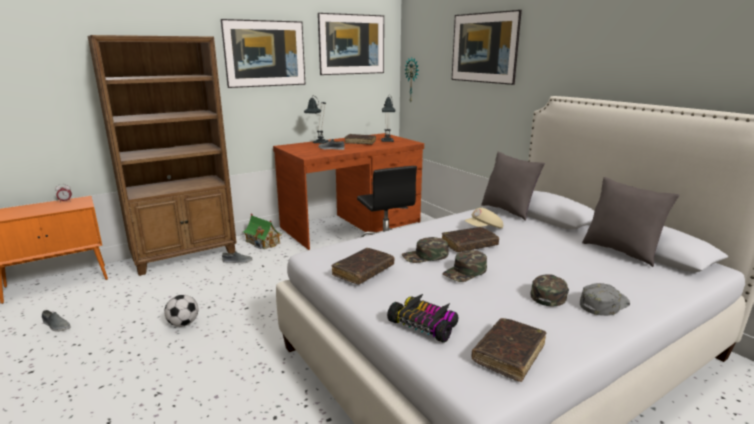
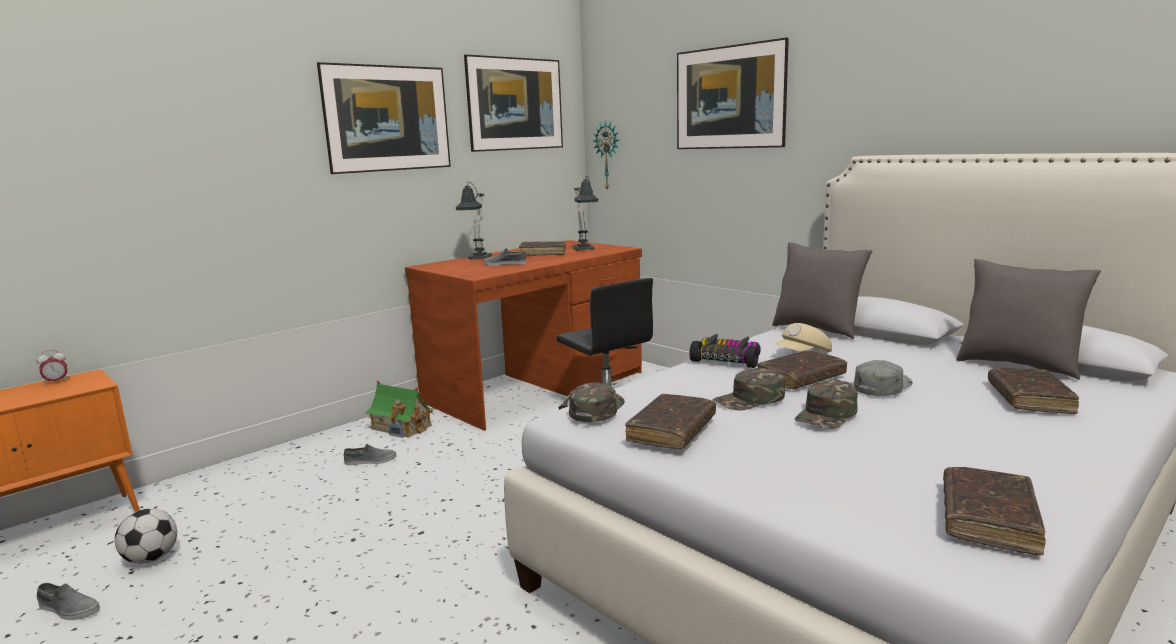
camera: 10 degrees left, 5 degrees down
(183, 324) = (319, 573): football -> football (151, 559)
(185, 256) = (274, 463): brown bookcase -> none
(424, 325) = (828, 495): toy car -> toy car (726, 360)
(549, 294) = (971, 430): green cap -> green cap (596, 409)
(603, 304) = (1057, 434): grey cap -> grey cap (882, 386)
(607, 277) = (1029, 399): none -> brown book

